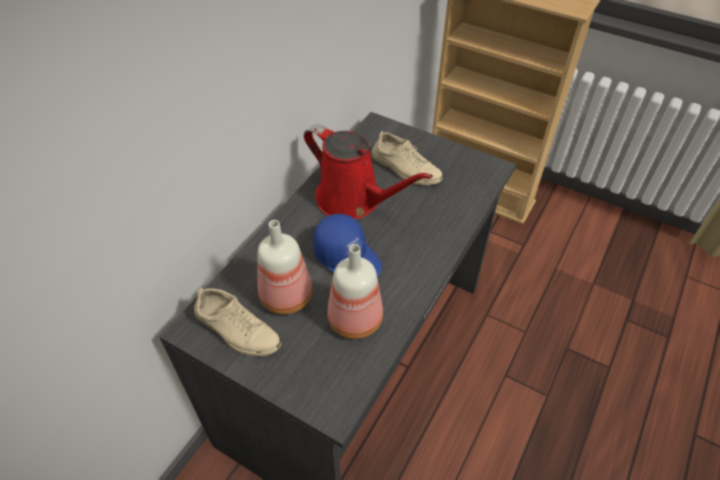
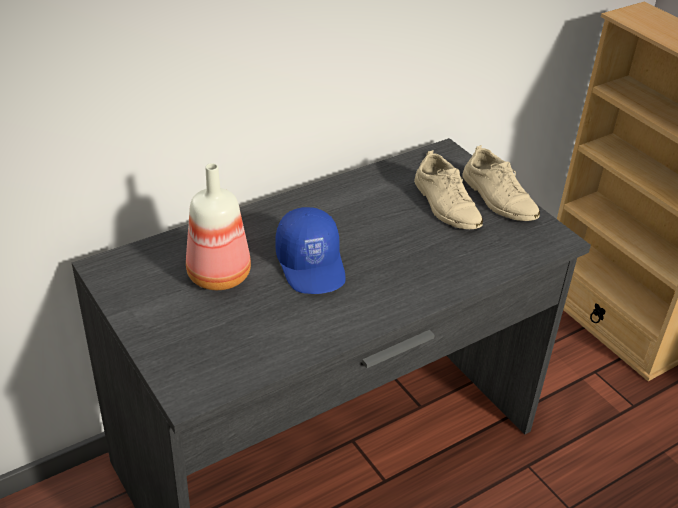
camera: 25 degrees right, 10 degrees down
(237, 330) = (148, 285): beige shoe -> beige shoe (498, 198)
(353, 200) = (361, 214): red watering can -> none
(353, 319) = (272, 322): bottle -> none

